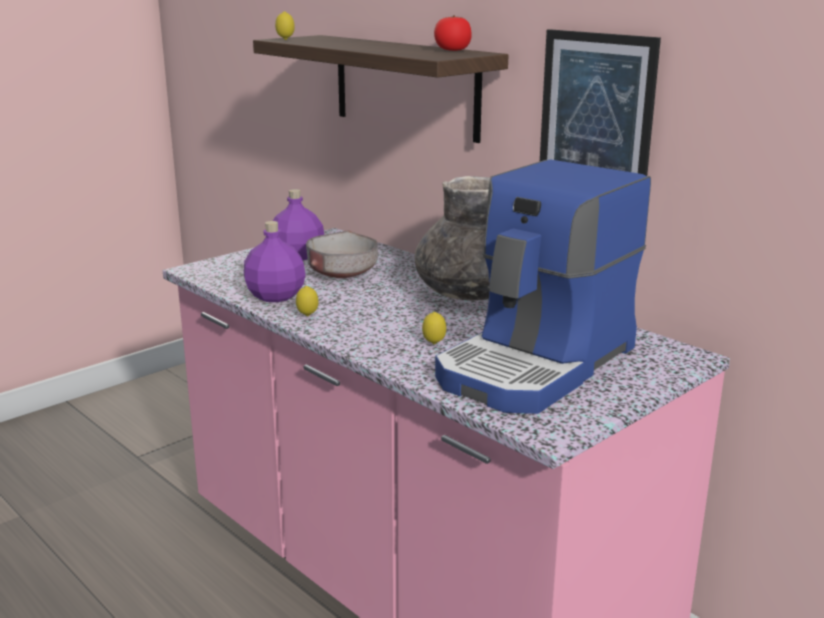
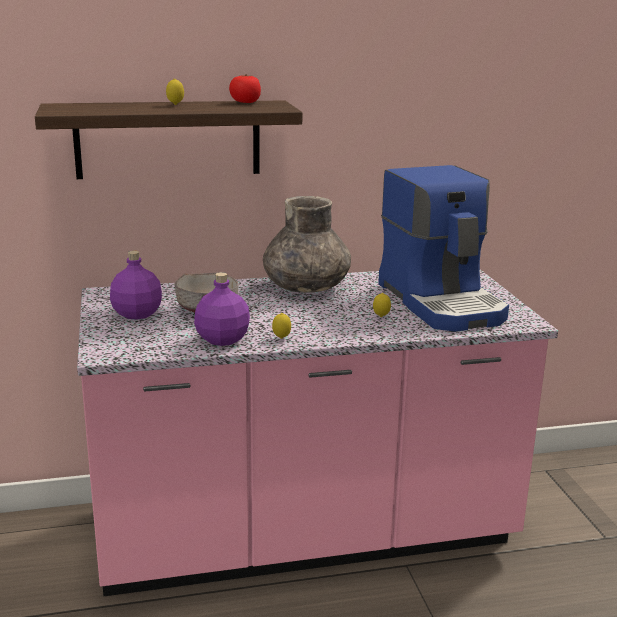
camera: 60 degrees left, 0 degrees up
(285, 40) = (68, 112): lemon -> lemon (175, 105)
(596, 112) = (366, 133): picture -> none

